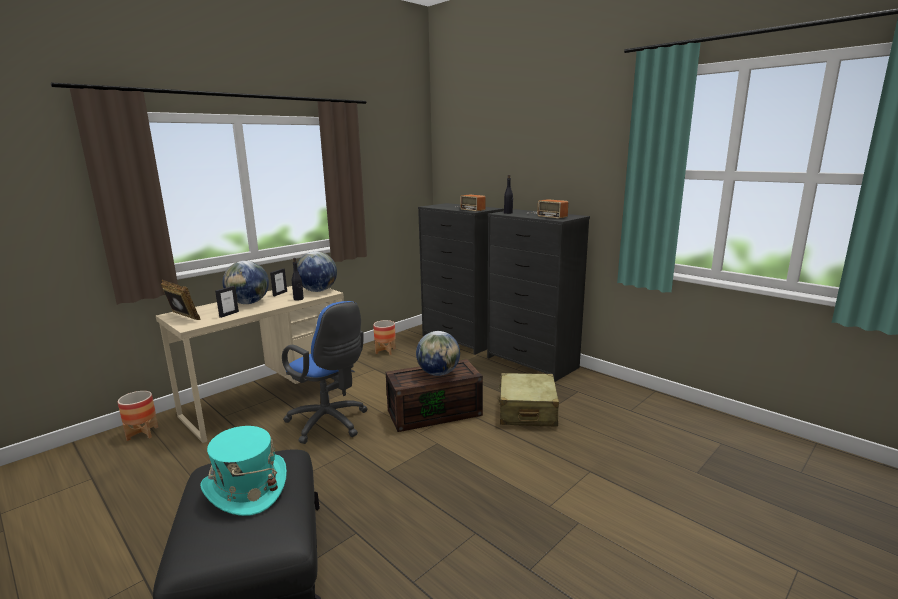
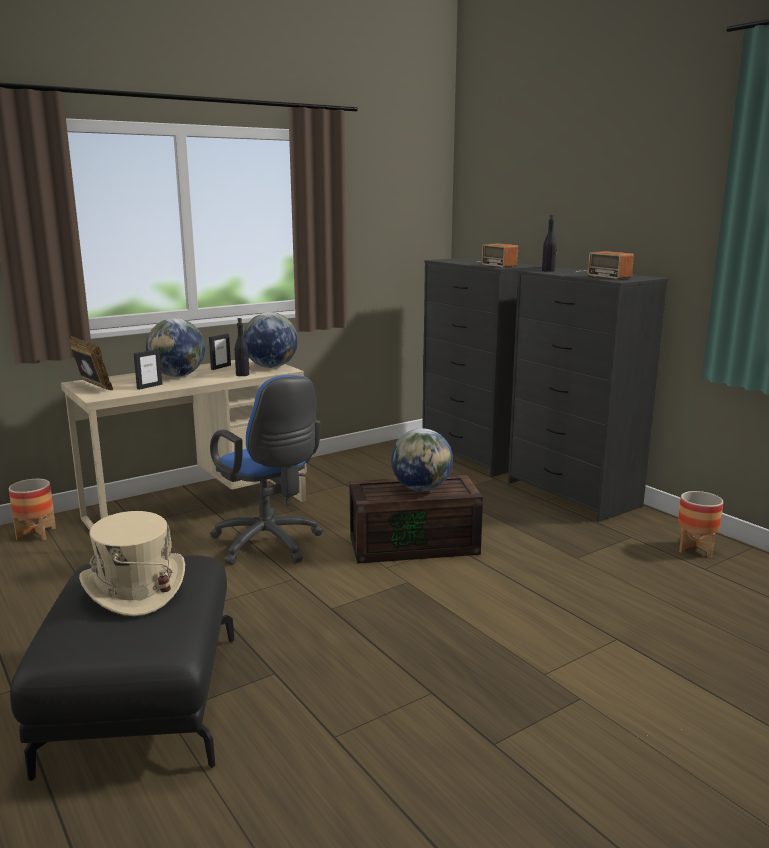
camera: 10 degrees right, 0 degrees up
(246, 488) = (134, 588): turquoise hat -> beige hat
(385, 351) = (365, 463): planter -> planter (695, 548)
(527, 411) = (547, 555): beige suitcase -> none

